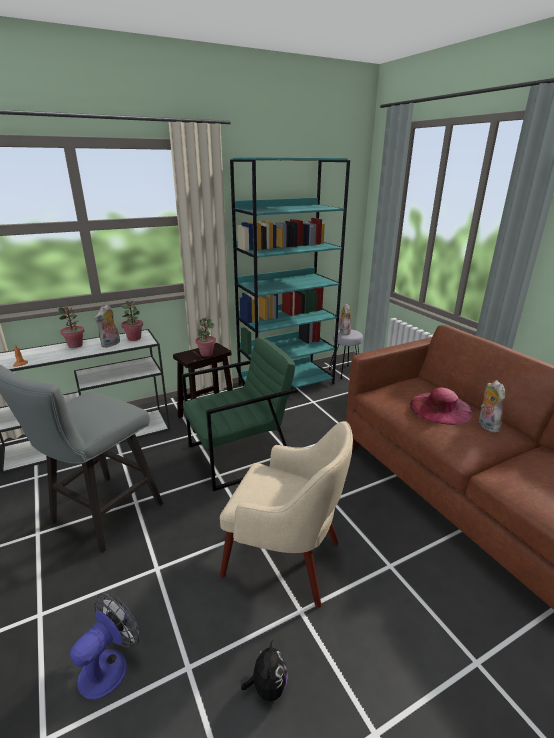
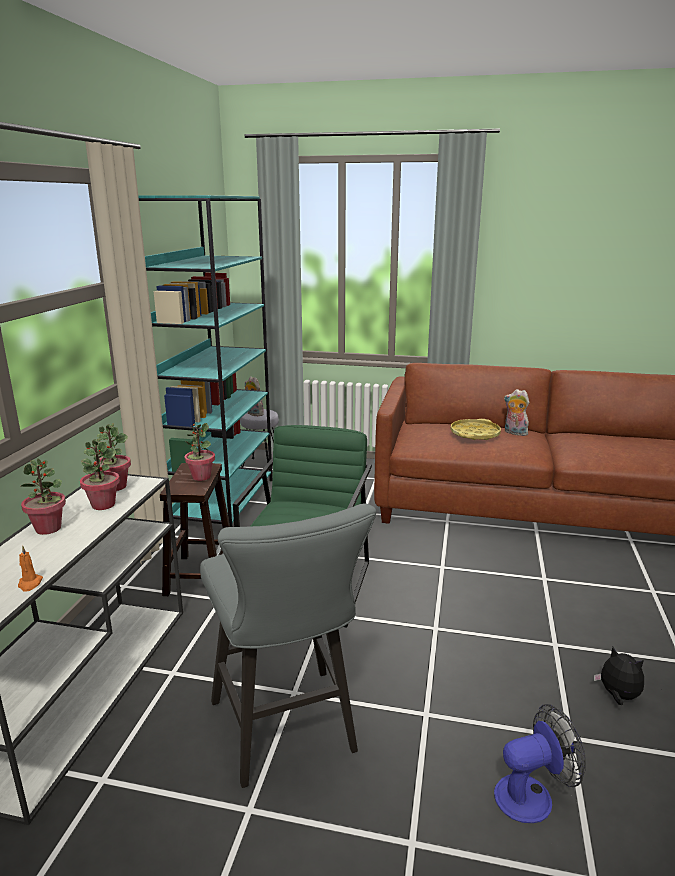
camera: 50 degrees left, 5 degrees down
(110, 665) = (532, 795): fan -> fan turned 90 degrees clockwise
(111, 344) = (103, 505): plush toy -> potted plant
(285, 560) = (491, 625): beige armchair -> none
(440, 408) = (474, 434): pink hat -> yellow tray

